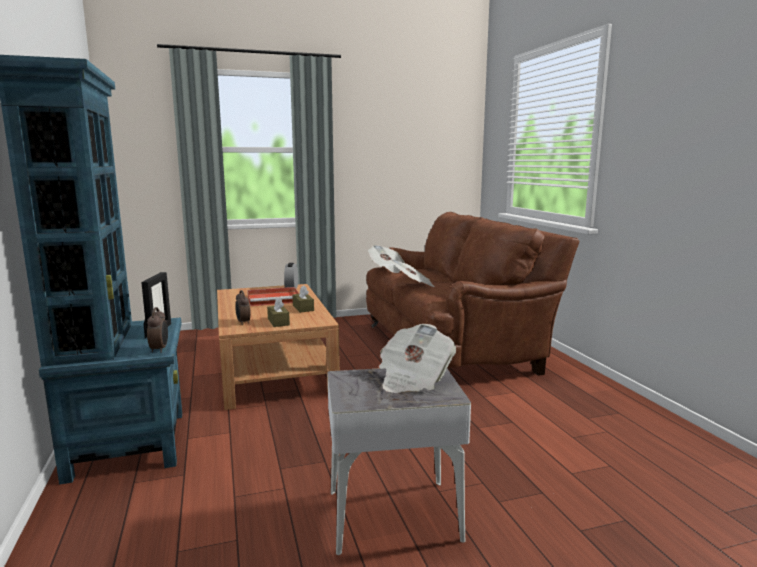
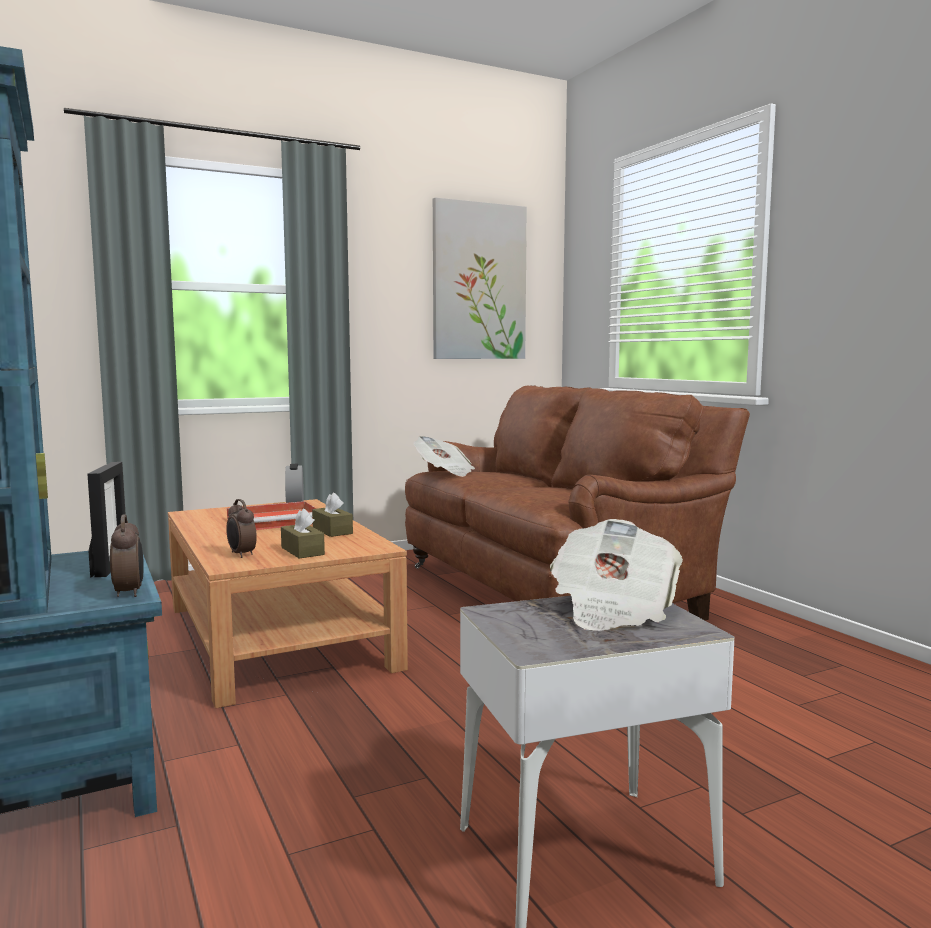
camera: 10 degrees left, 5 degrees down
(413, 285) = (501, 490): newspaper -> none
(422, 140) = (479, 282): none -> picture

